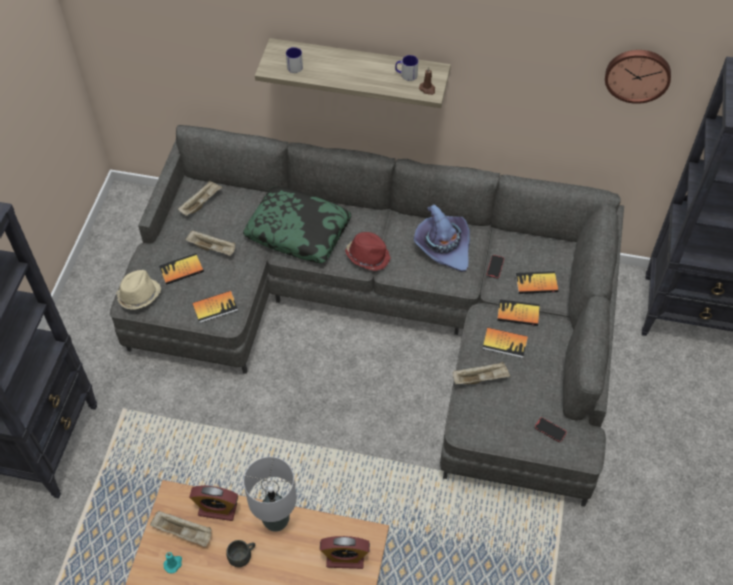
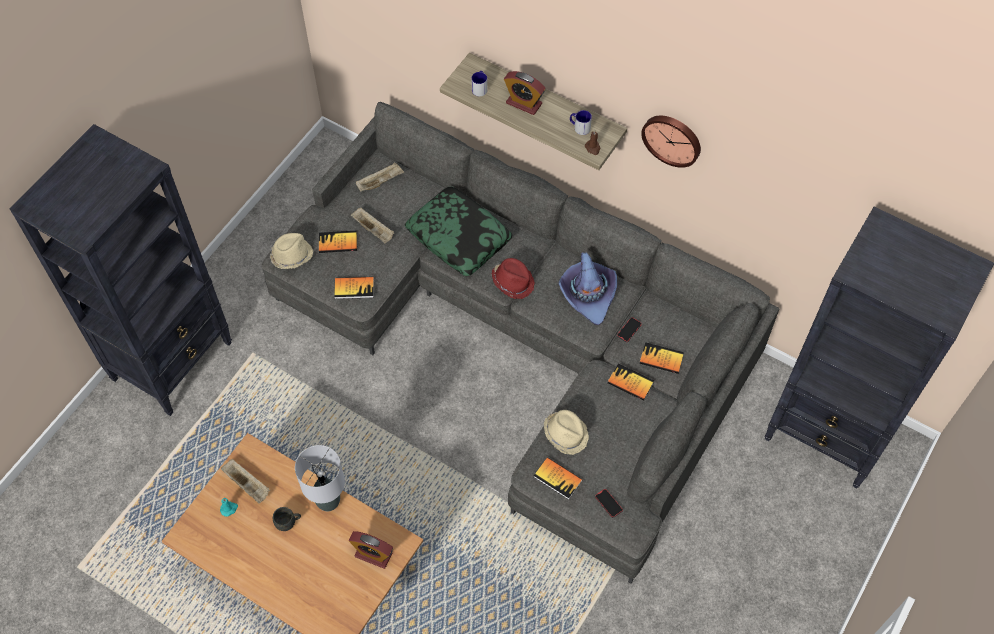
camera: 20 degrees right, 5 degrees up
(217, 509) = (283, 474): alarm clock -> alarm clock (524, 103)
(480, 378) = (566, 433): beige tray -> beige hat
(505, 343) = (604, 407): book -> book (557, 478)
(637, 74) = (796, 193): wall clock -> wall clock (672, 139)

